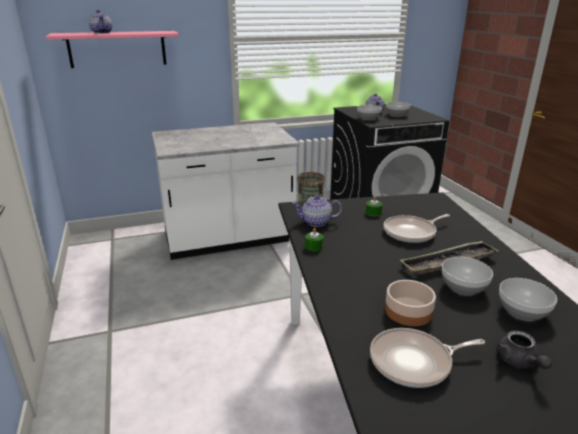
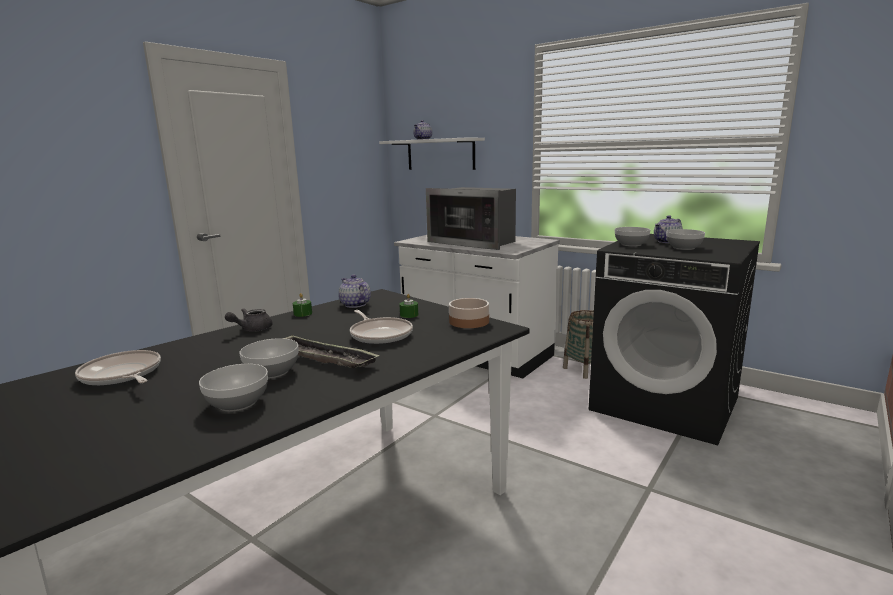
camera: 55 degrees right, 10 degrees down
(117, 49) = (440, 154): pink shelf -> white shelf
(229, 138) = (474, 242): none -> microwave
(409, 311) = (207, 360): bowl -> bowl (469, 322)
(411, 232) = (380, 335): frying pan -> frying pan turned 150 degrees counterclockwise
(519, 362) = (133, 412): grey teapot -> grey teapot (252, 329)

